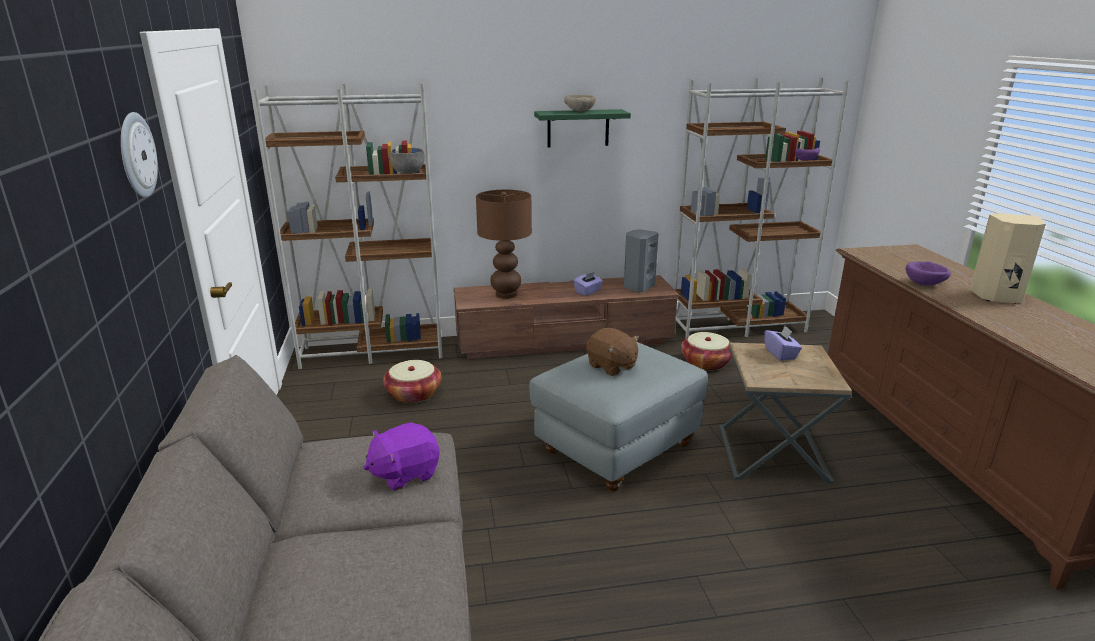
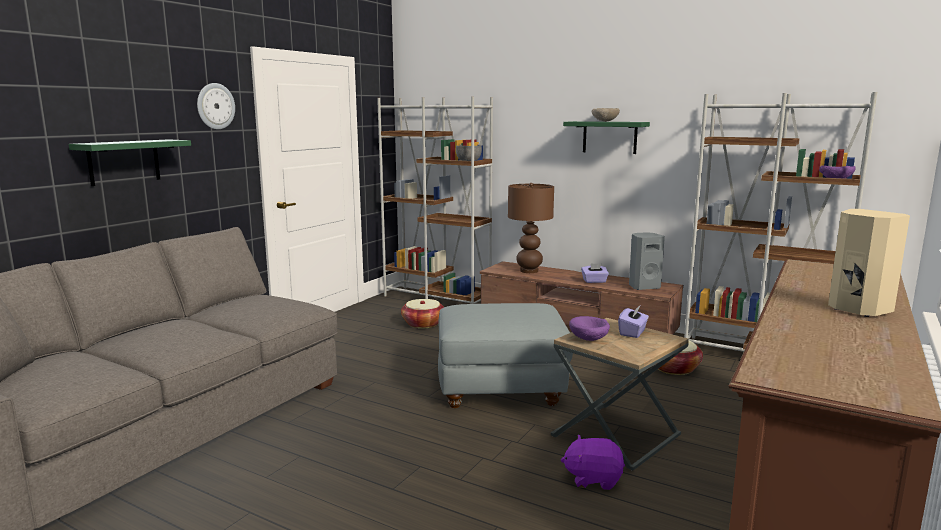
camera: 40 degrees right, 10 degrees down
(77, 308) = (124, 162): none -> green shelf
(404, 473) = (269, 313): purple plush toy -> purple plush toy (593, 478)
(611, 366) = (492, 310): brown plush toy -> none
(925, 284) = (798, 289): purple bowl -> purple bowl (589, 340)

